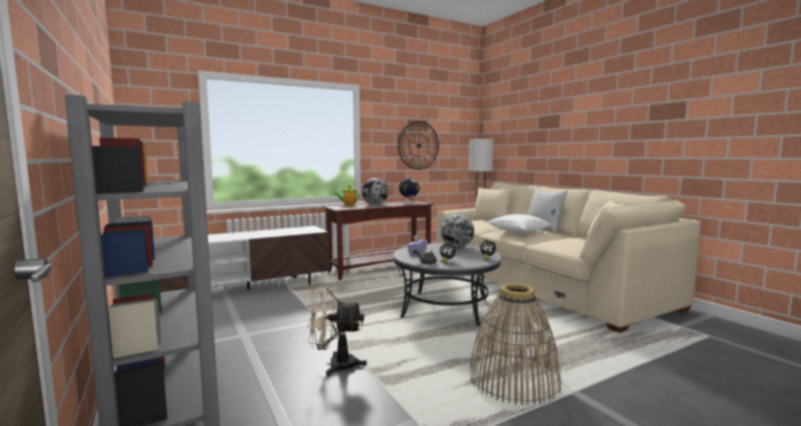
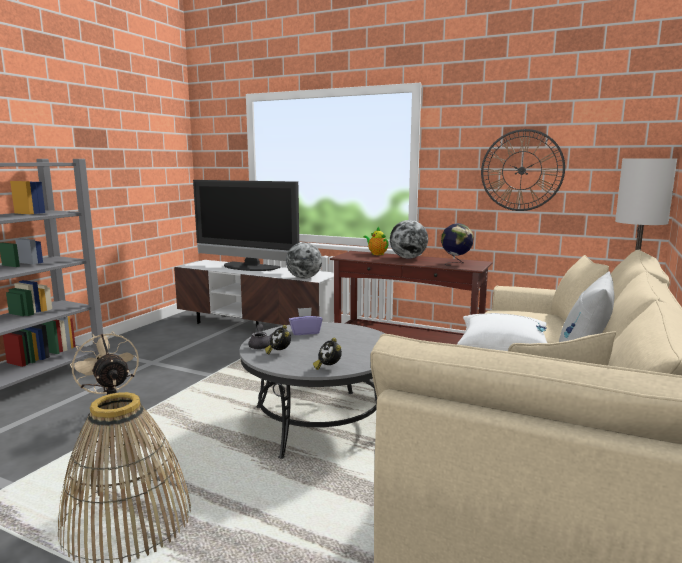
camera: 55 degrees right, 5 degrees up
(231, 235) = (248, 267): none -> television
(457, 247) = (370, 342): globe -> globe (304, 278)

